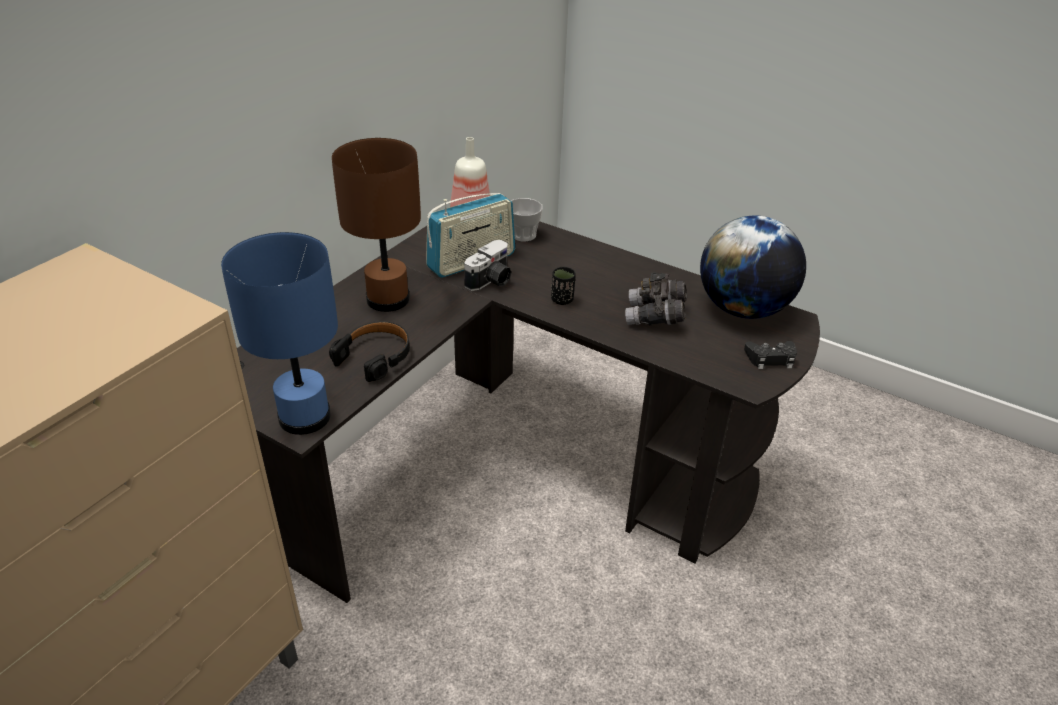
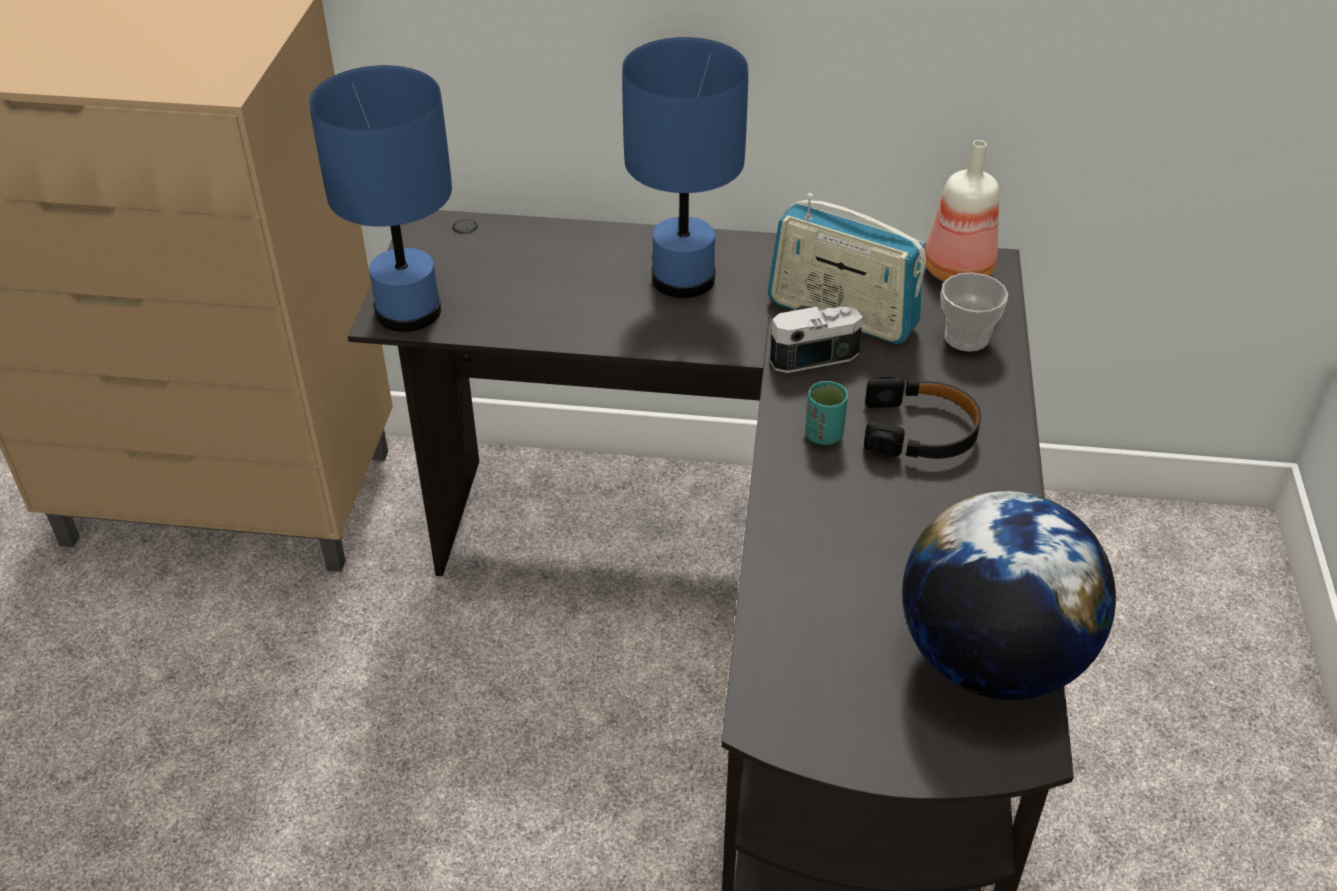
camera: 65 degrees right, 5 degrees up
(375, 356) = (555, 316): black headphones -> black headphones (920, 432)
(389, 299) = (684, 279): brown table lamp -> blue table lamp
(491, 281) = (809, 350): camera -> camera turned 150 degrees clockwise
(562, 300) = (823, 435): black cup -> turquoise cup
(655, 317) = (866, 552): grey binoculars -> none
(771, 359) = (865, 732): black game controller -> none

